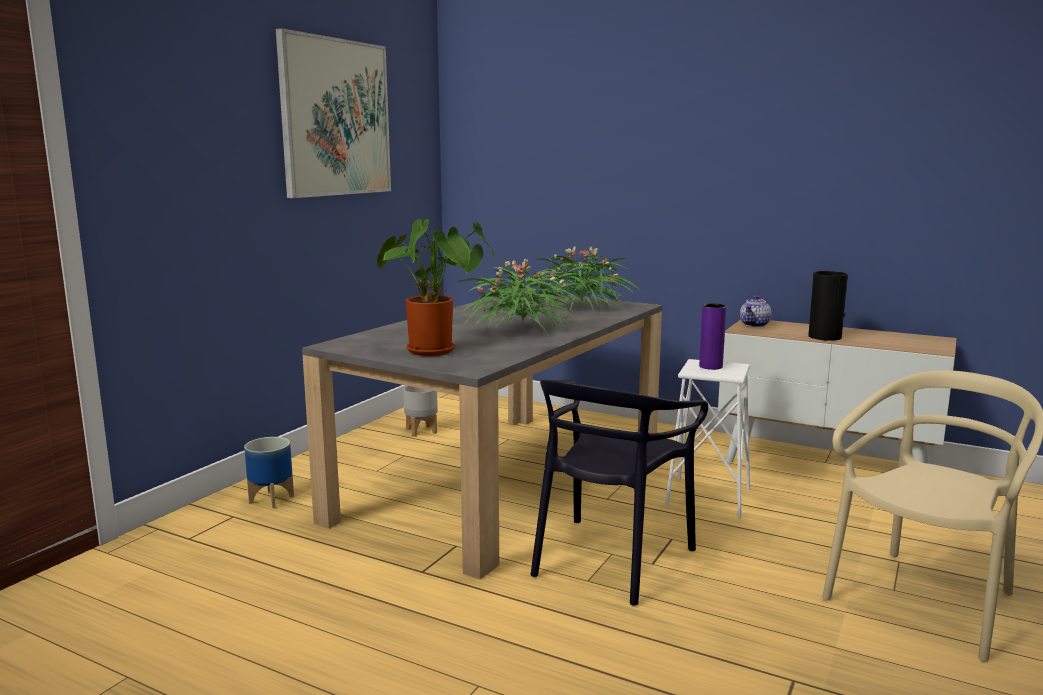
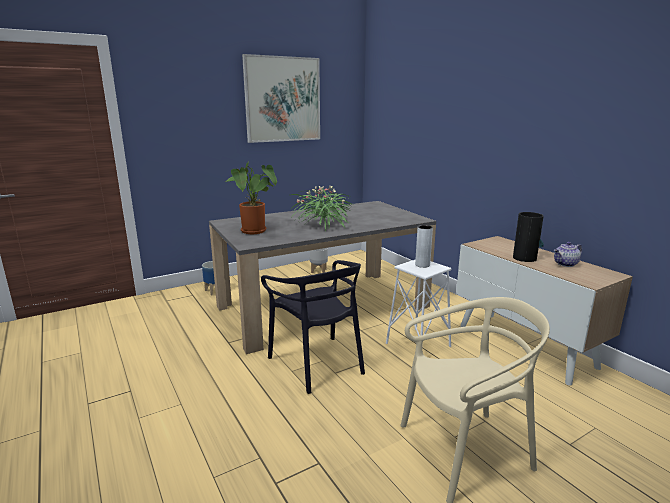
camera: 30 degrees right, 5 degrees up
(582, 307) = (385, 216): potted plant -> none
(610, 559) = (317, 363): black chair -> black chair turned 90 degrees counterclockwise
(710, 366) = (422, 265): purple vase -> grey vase
(755, 325) = (493, 242): teapot -> teapot (566, 264)

